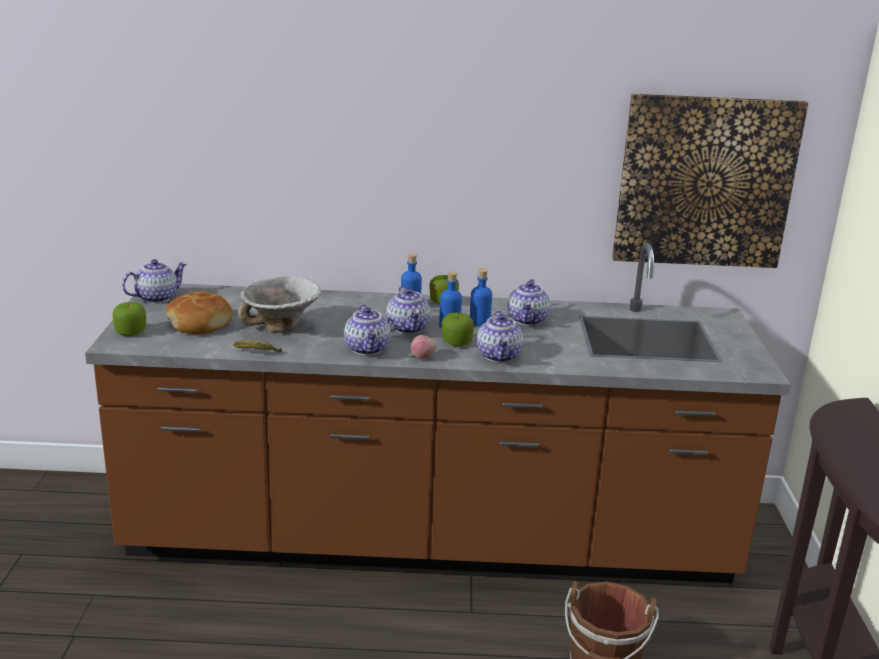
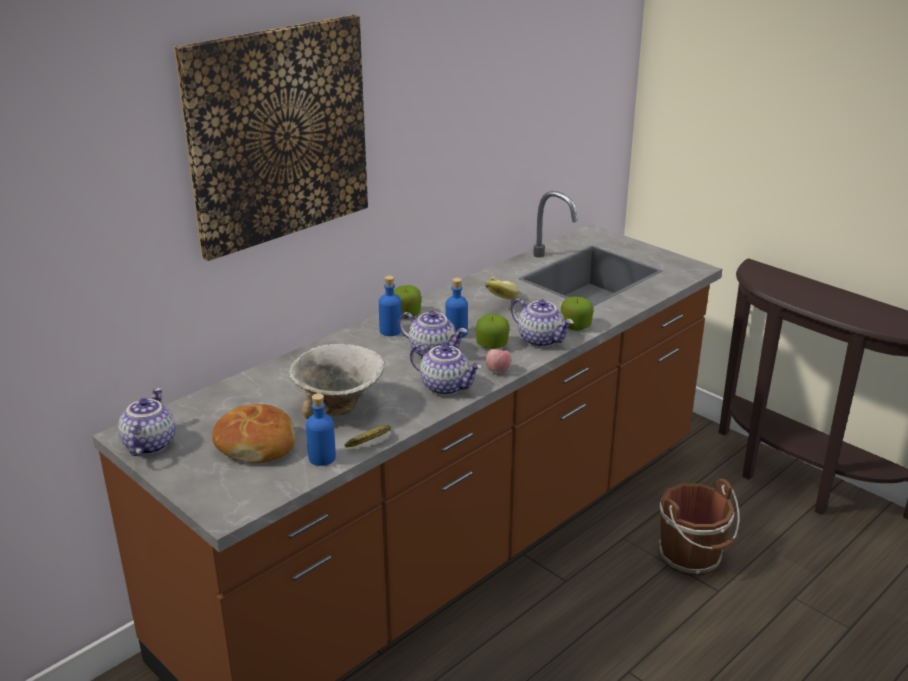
camera: 45 degrees left, 5 degrees up
(131, 332) = (211, 492): apple -> apple (575, 326)
(479, 322) = (469, 319): blue bottle -> blue bottle (322, 458)
(528, 320) = (495, 299): teapot -> banana
(705, 181) = (561, 121): picture -> picture (277, 134)

